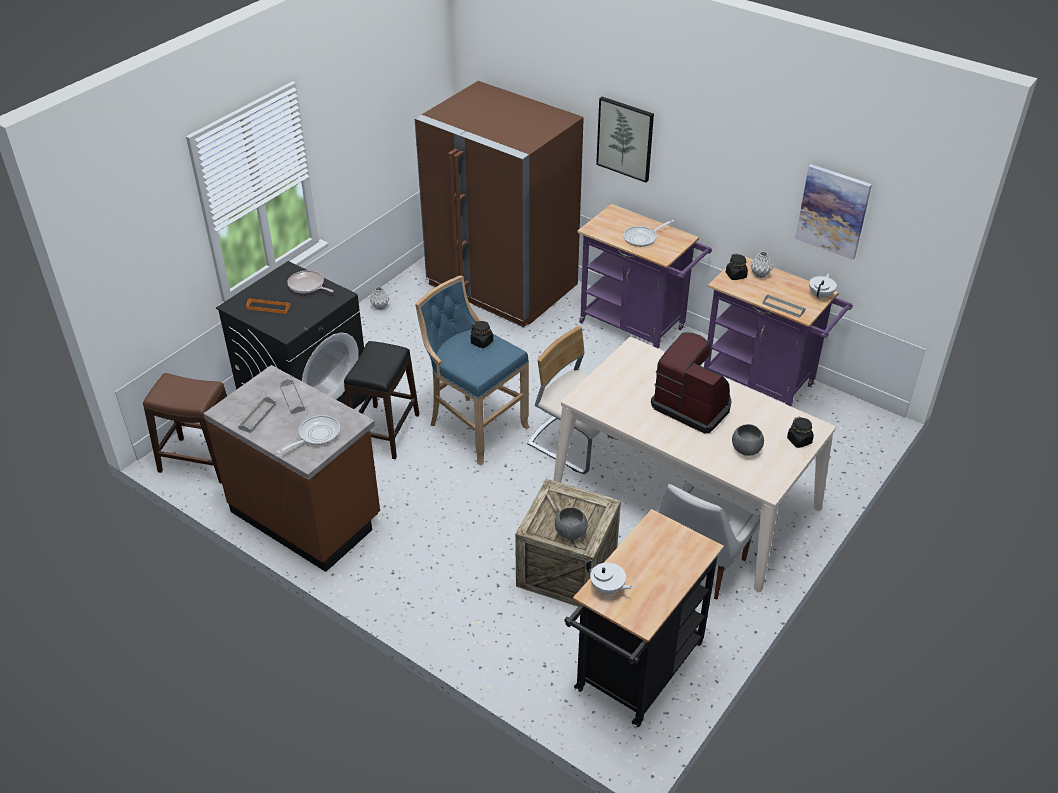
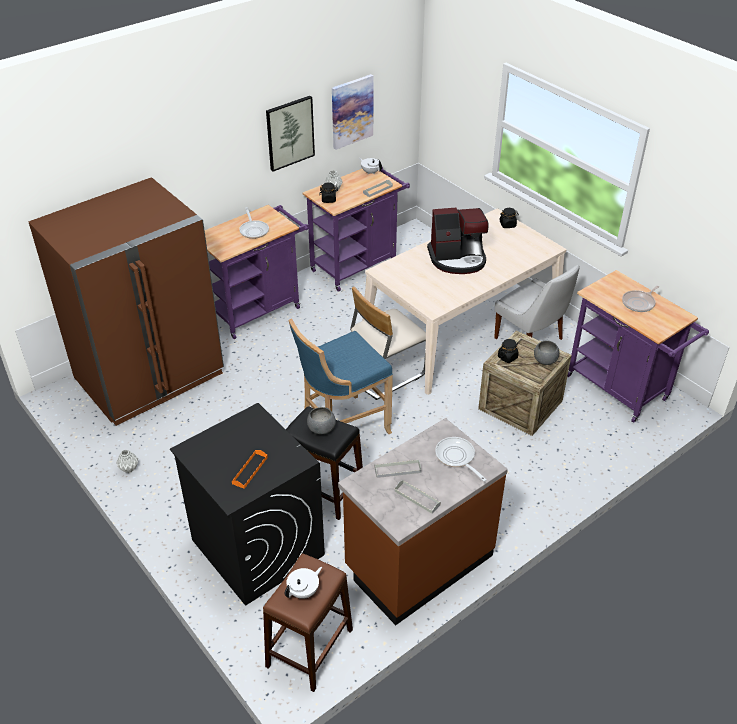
camera: 75 degrees left, 0 degrees up
(308, 286) = (226, 436): frying pan -> frying pan (639, 303)
(482, 342) = (331, 352): black jar -> black jar (507, 357)
(607, 588) = (652, 325): white teapot -> white teapot (304, 591)
(625, 138) = (188, 171): picture -> picture (289, 133)
(635, 674) = (622, 391): black cart -> purple cart
(692, 405) = (457, 259): coffee machine -> coffee machine turned 150 degrees counterclockwise
(746, 449) = (511, 247): grey bowl -> grey bowl (321, 429)

